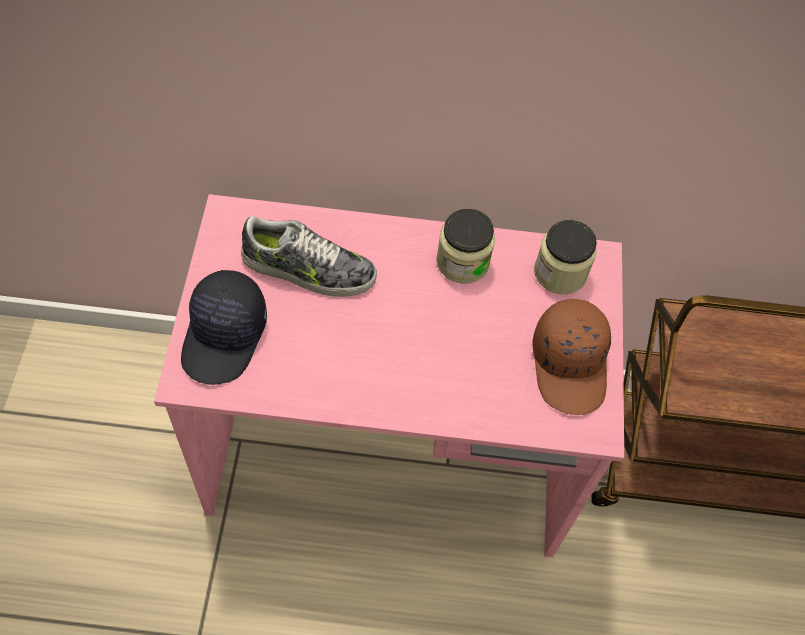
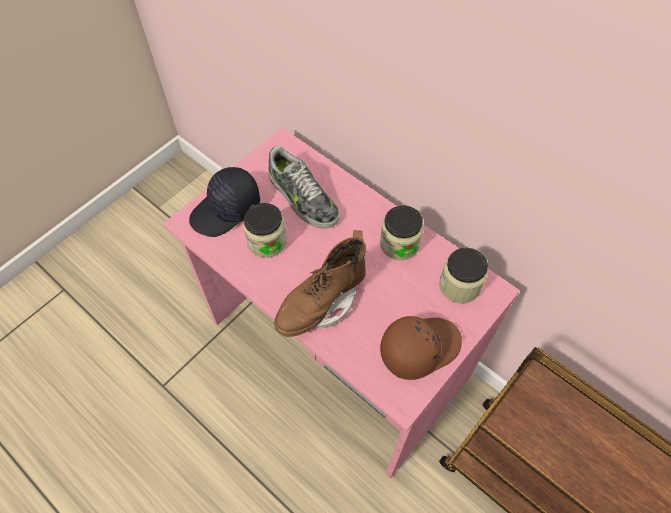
camera: 40 degrees right, 0 degrees up
(308, 346) = (267, 241): none -> jar
(431, 380) = (321, 303): none -> brown boot
(571, 365) = (419, 347): brown cap -> brown cap turned 150 degrees counterclockwise

